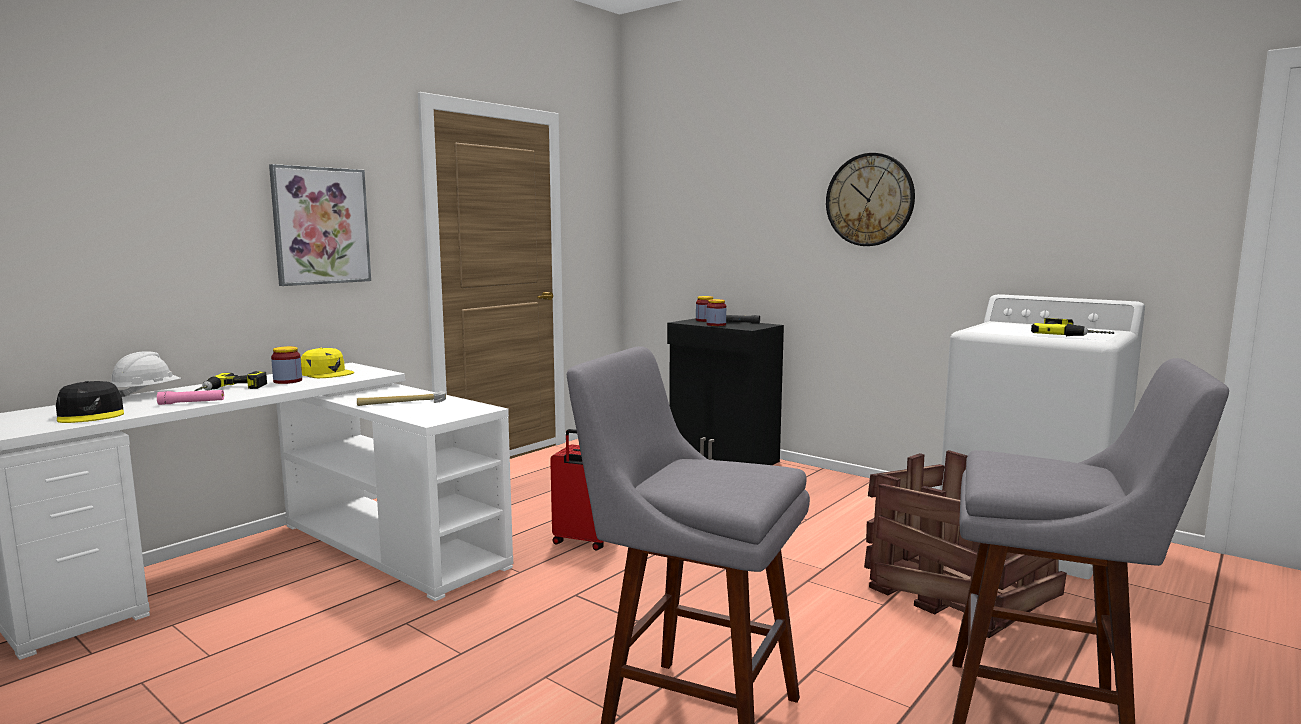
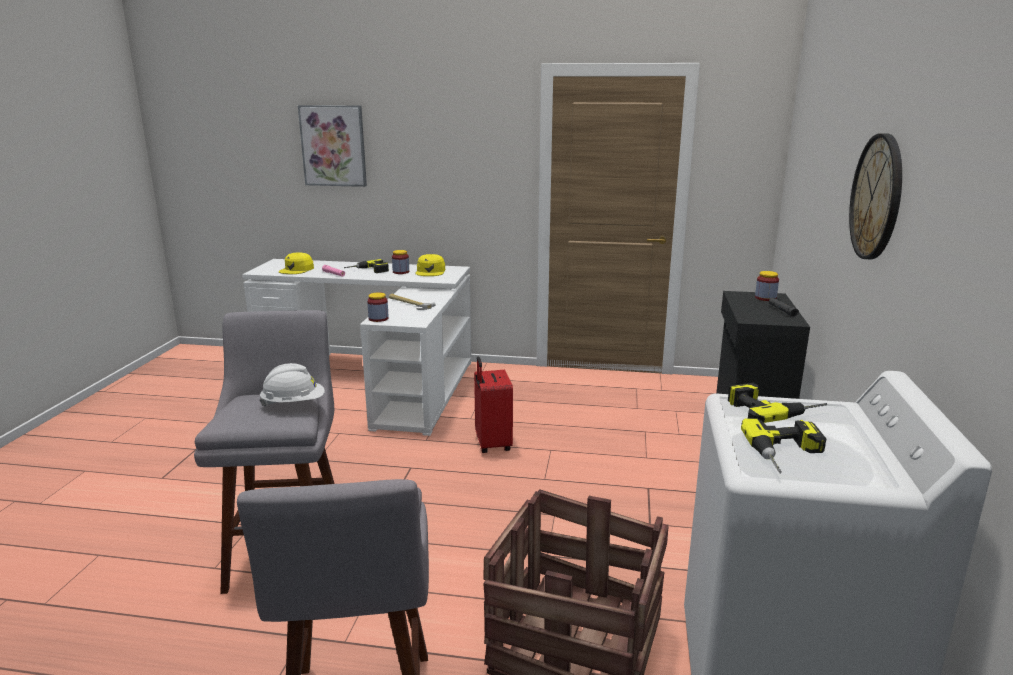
camera: 60 degrees right, 10 degrees up
(91, 414) = (297, 270): black cap -> yellow cap
(146, 394) = (343, 263): white hard hat -> white hard hat (294, 404)
(321, 226) = (455, 170): picture -> picture (333, 146)
(716, 325) = (745, 306): jar -> jar (378, 318)
(993, 328) = (773, 408): none -> power drill

